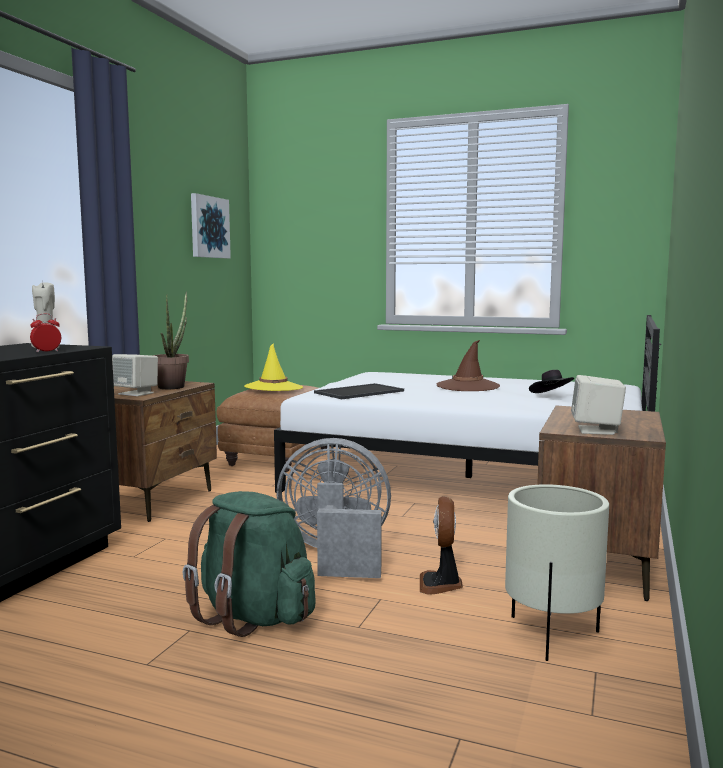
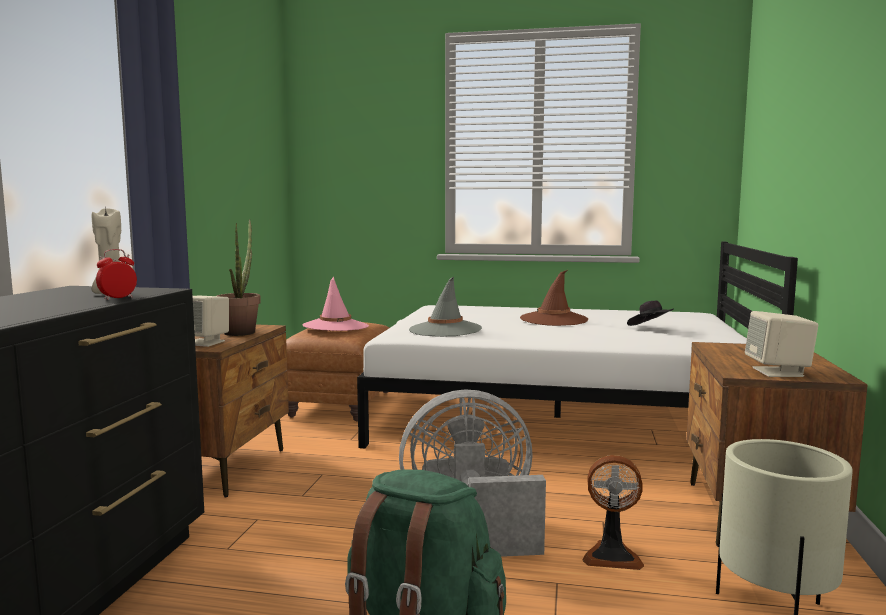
camera: 10 degrees left, 0 degrees up
(209, 227) = (250, 146): picture -> none
(273, 387) = (335, 326): yellow hat -> pink hat
(359, 392) = (445, 330): tray -> grey hat
(441, 584) = (612, 555): fan -> fan turned 75 degrees counterclockwise

